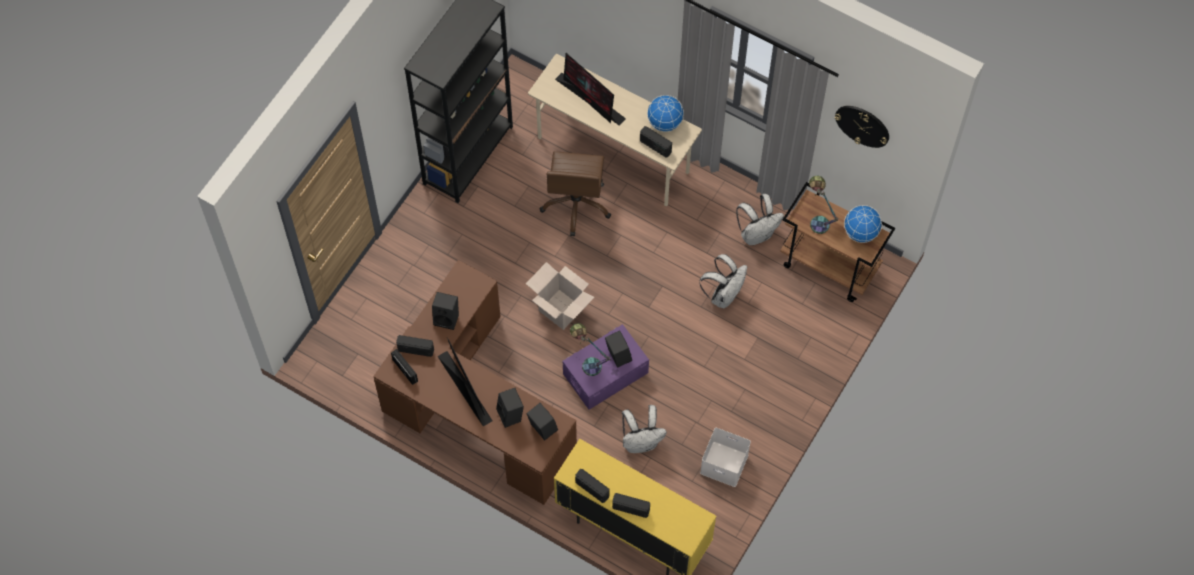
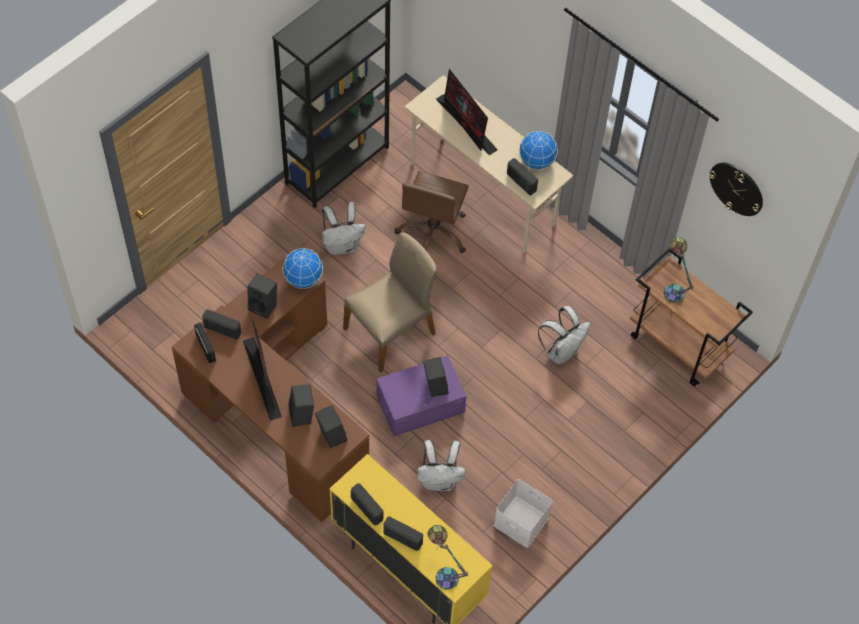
camera: 10 degrees right, 5 degrees down
(561, 309) = (391, 331): cardboard box -> beige chair
(588, 362) = (402, 385): table lamp -> table lamp (444, 572)
(757, 234) = (610, 299): white backpack -> white backpack (342, 245)
(860, 232) = (715, 309): globe -> globe (303, 279)

